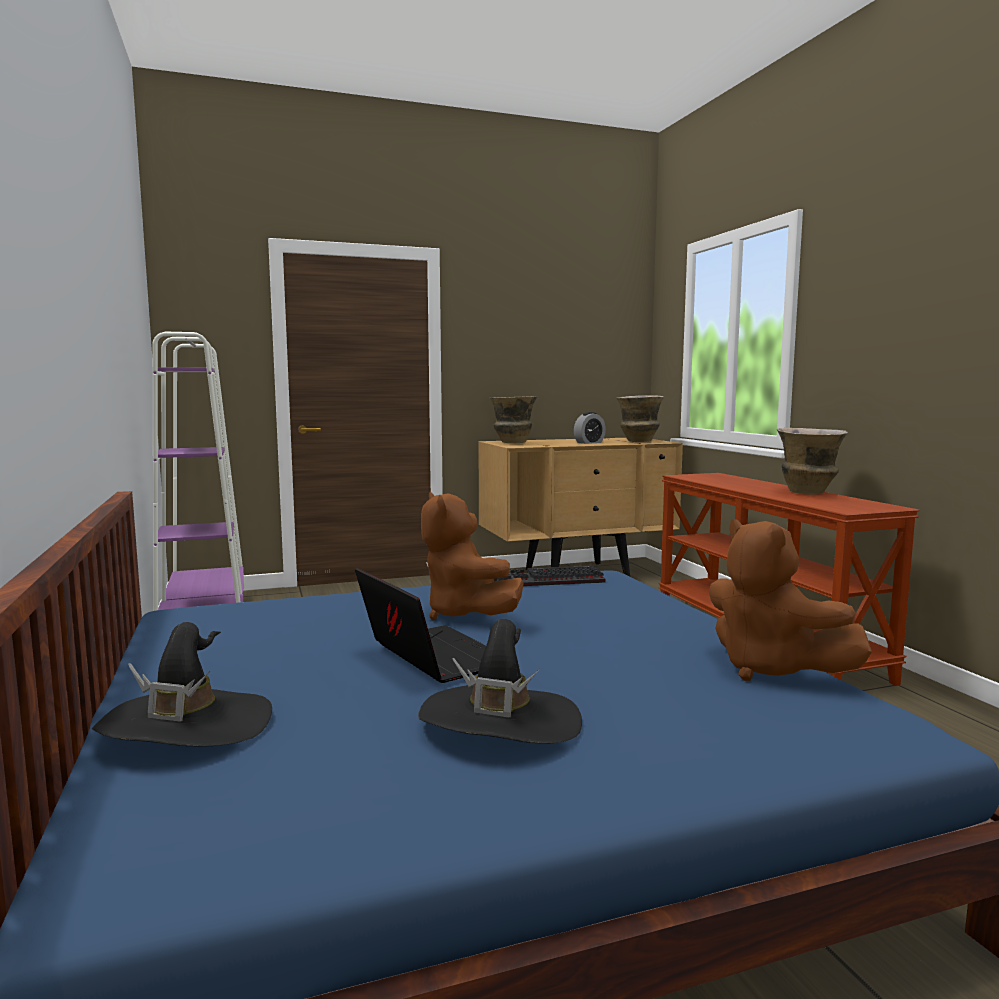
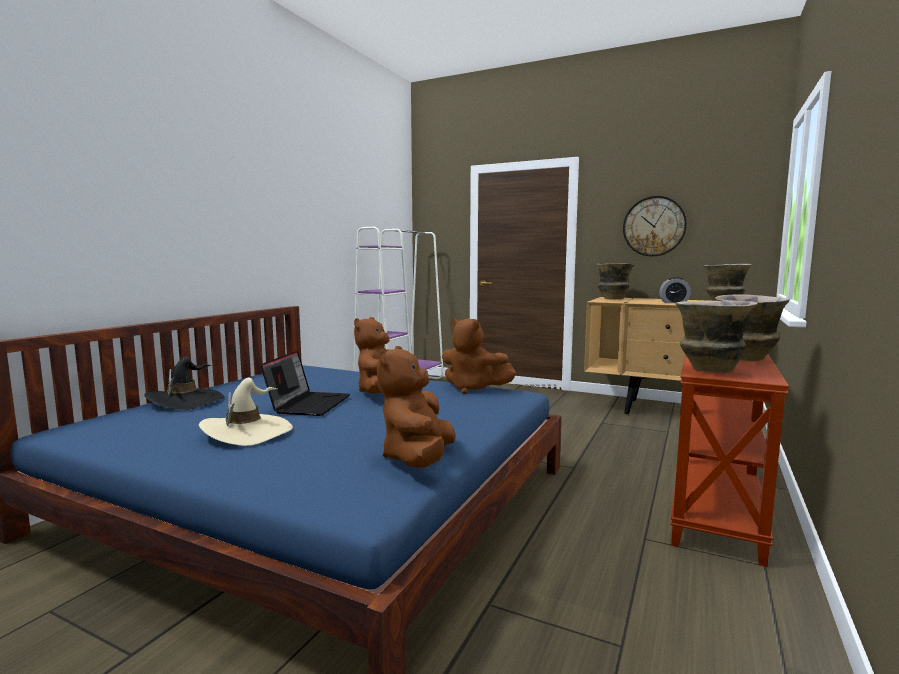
camera: 45 degrees right, 0 degrees up
(500, 722) = (247, 432): black hat -> beige hat
(535, 349) = (654, 226): none -> wall clock
(543, 581) = (473, 389): keyboard -> brown plush toy
(839, 506) = (709, 370): none -> vase

